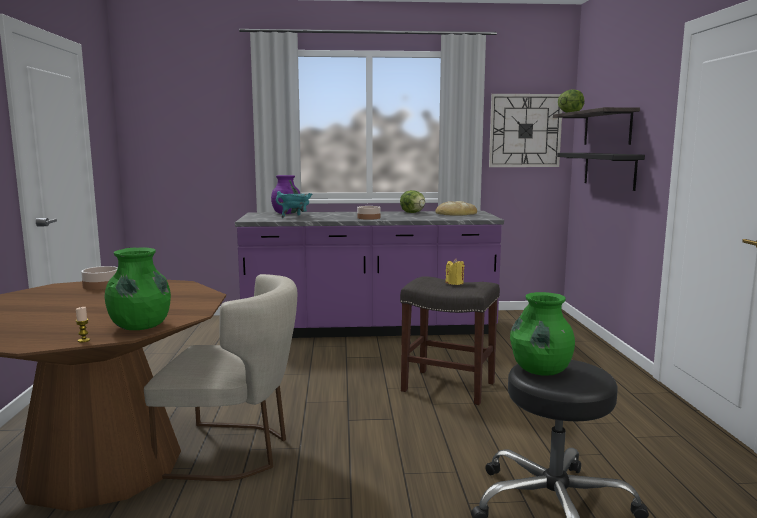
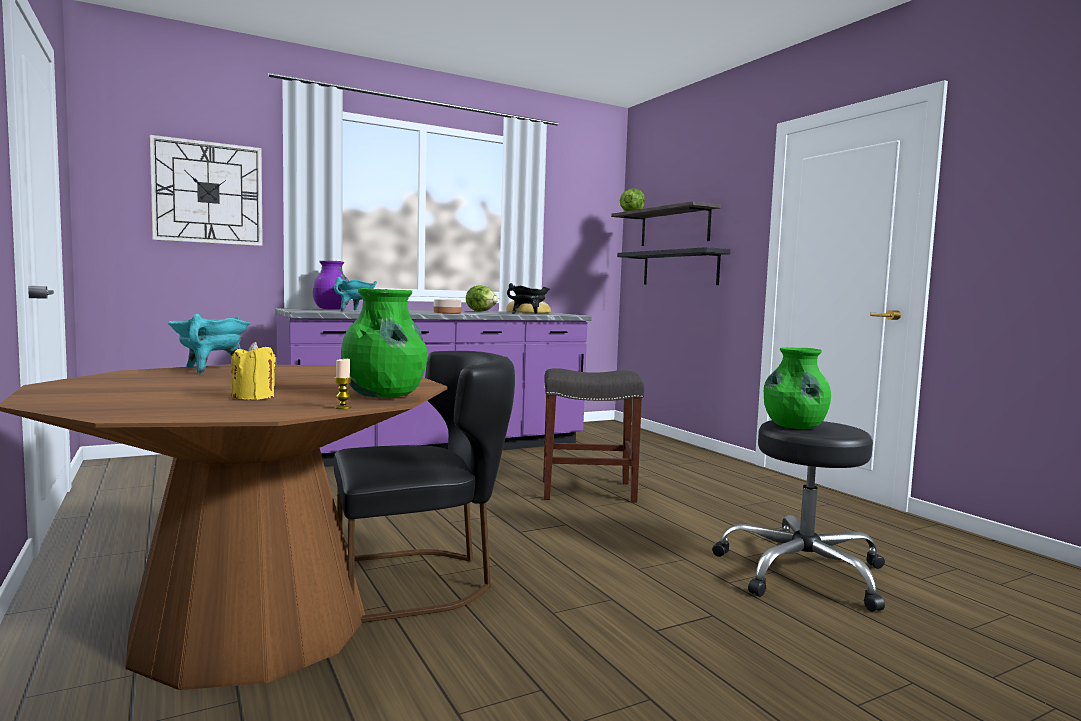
camera: 25 degrees left, 5 degrees down
(101, 286) = (209, 370): bowl -> turquoise cooking pot
(234, 451) = (422, 580): beige chair -> black chair
(443, 218) = (529, 314): none -> black cooking pot
(454, 283) = (596, 372): yellow candle -> yellow candle (254, 397)
(525, 130) = (580, 230): wall clock -> wall clock (208, 193)

